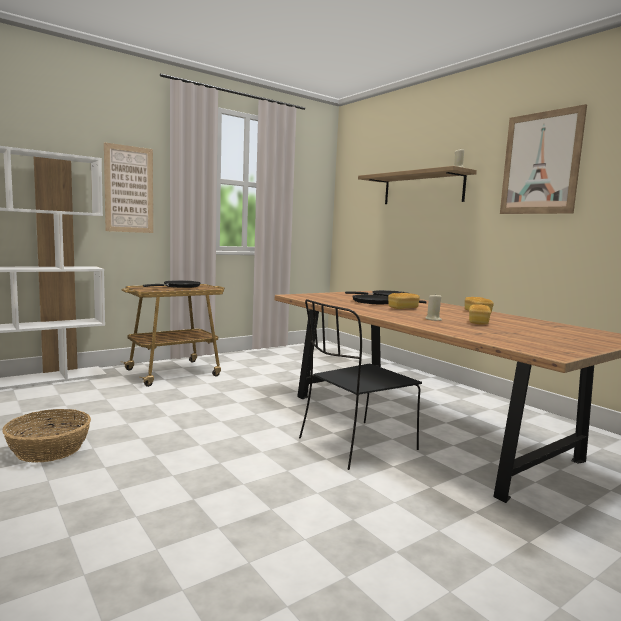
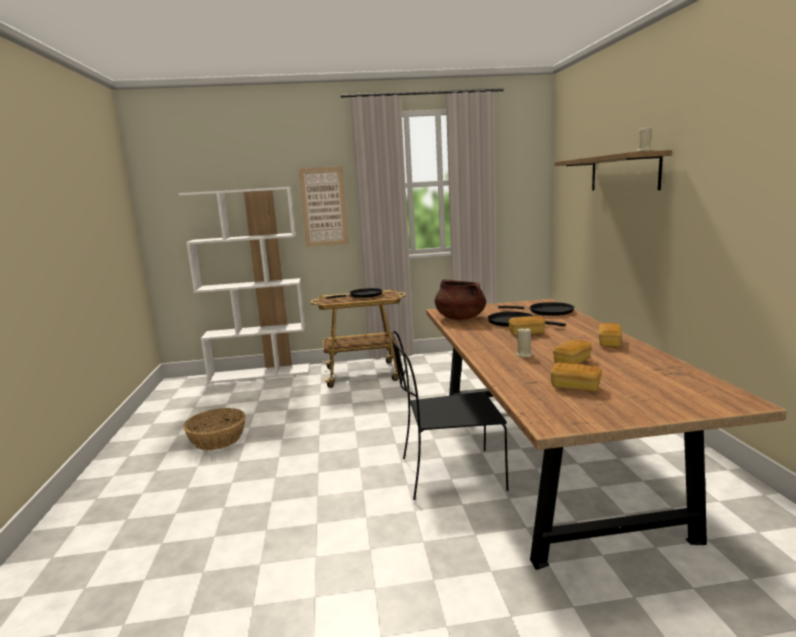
camera: 30 degrees right, 5 degrees up
(322, 300) = (460, 318): none -> brown cooking pot
(516, 335) = (575, 387): none -> bread
(540, 163) = (735, 141): picture -> none

